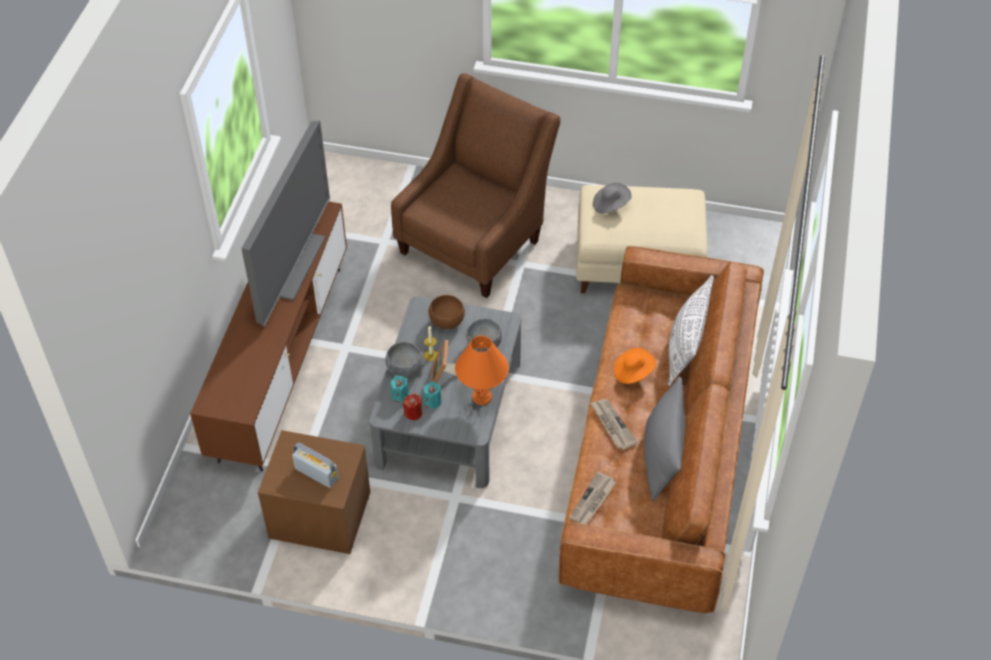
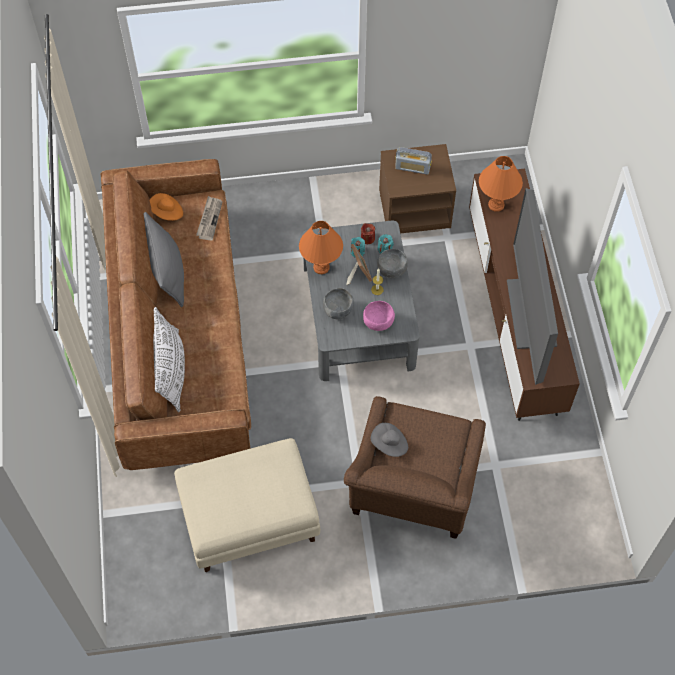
camera: 160 degrees right, 10 degrees up
(252, 380) = (496, 205): none -> orange table lamp
(446, 322) = (378, 323): brown bowl -> pink bowl
(610, 205) = (280, 491): grey hat -> grey hat (389, 444)
(612, 425) = (212, 281): newspaper -> none
(632, 372) = (209, 331): orange hat -> orange hat (167, 213)

